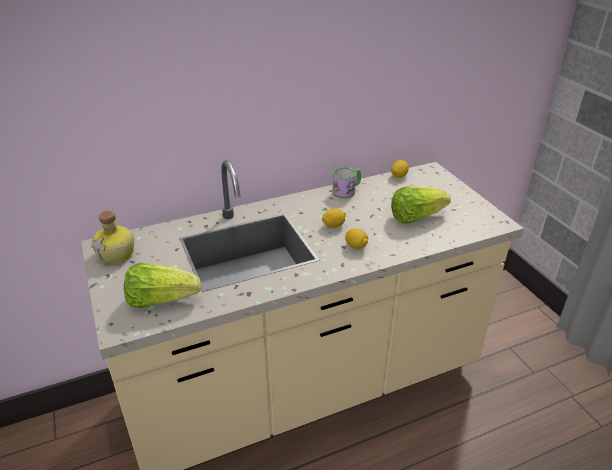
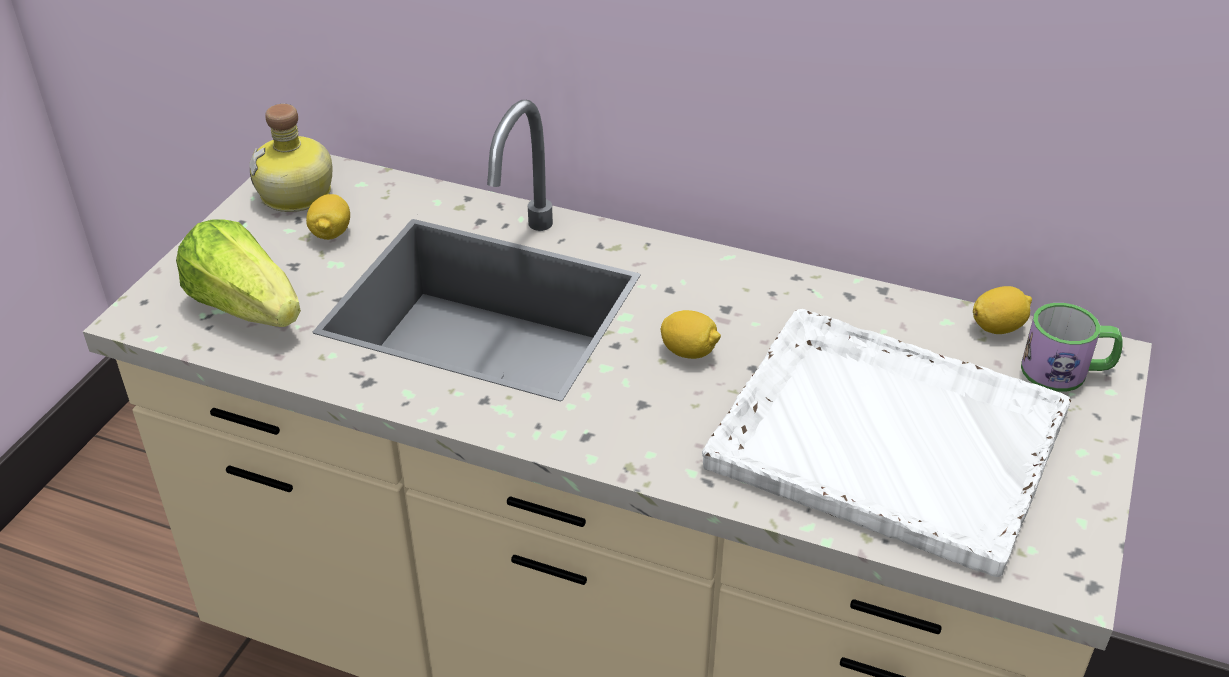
camera: 45 degrees right, 5 degrees up
(347, 191) = (828, 297): mug -> mug (1066, 371)
(356, 246) = (665, 419): lemon -> lemon (331, 233)
(415, 217) = (884, 438): lettuce -> white tray

